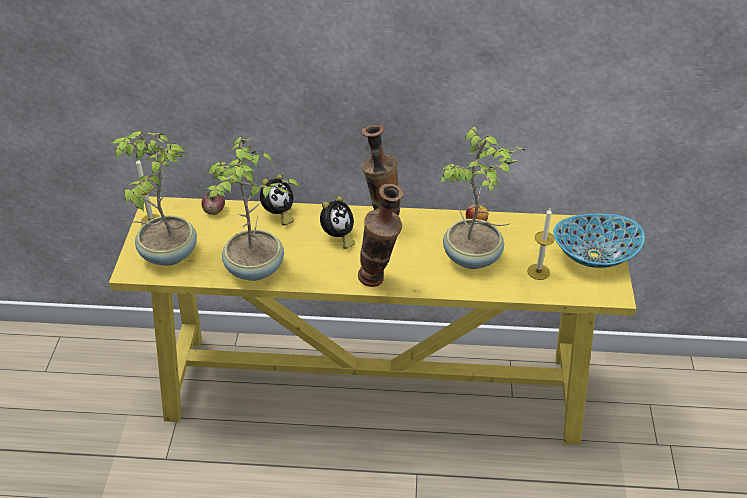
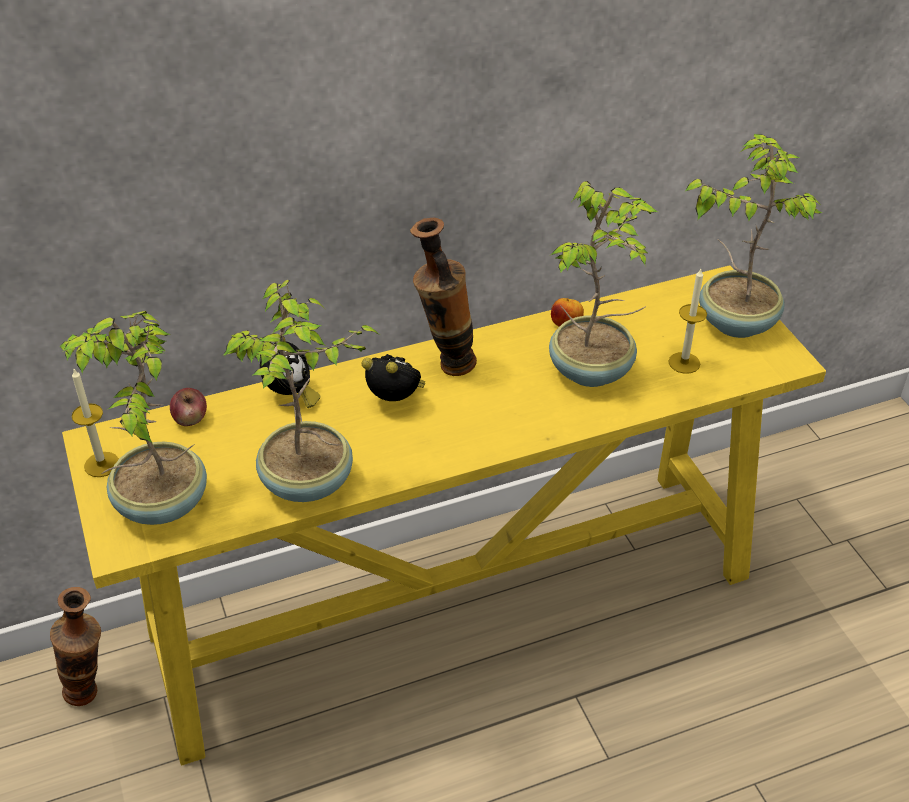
camera: 25 degrees left, 0 degrees up
(338, 237) = (396, 401): alarm clock -> alarm clock turned 75 degrees counterclockwise
(379, 281) = (493, 442): vase -> vase (92, 694)
(594, 256) = (736, 321): bowl -> potted plant

